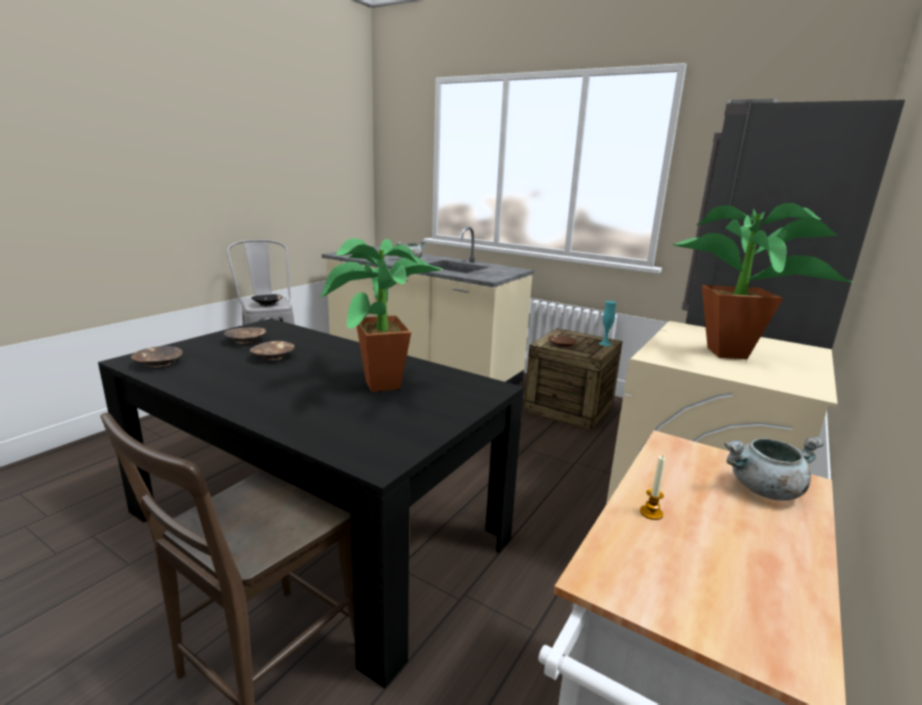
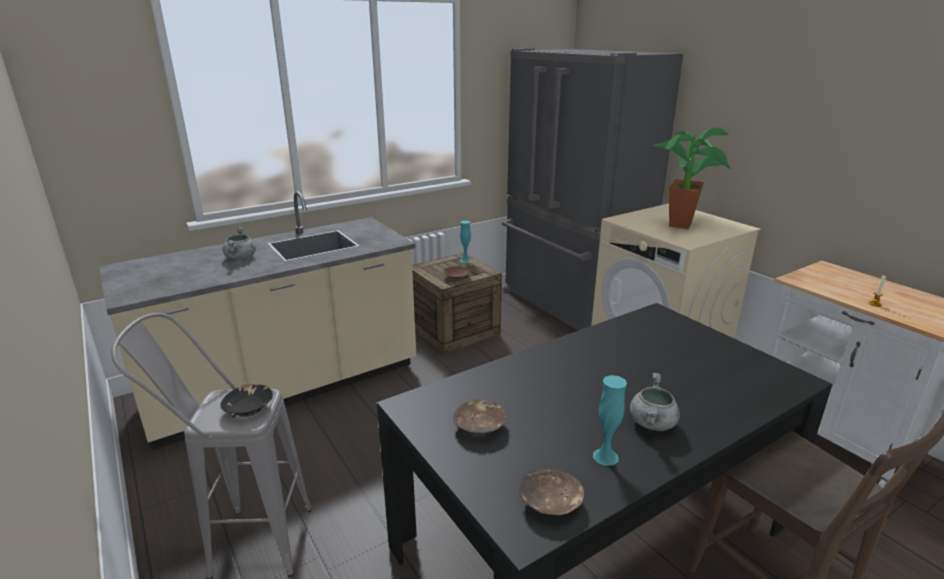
camera: 65 degrees left, 5 degrees up
(210, 376) = (605, 456): none -> turquoise vase
(273, 357) = (552, 409): brown bowl -> none
(380, 388) = (655, 359): potted plant -> none
(764, 490) = (839, 275): grey cooking pot -> grey cooking pot (653, 424)

